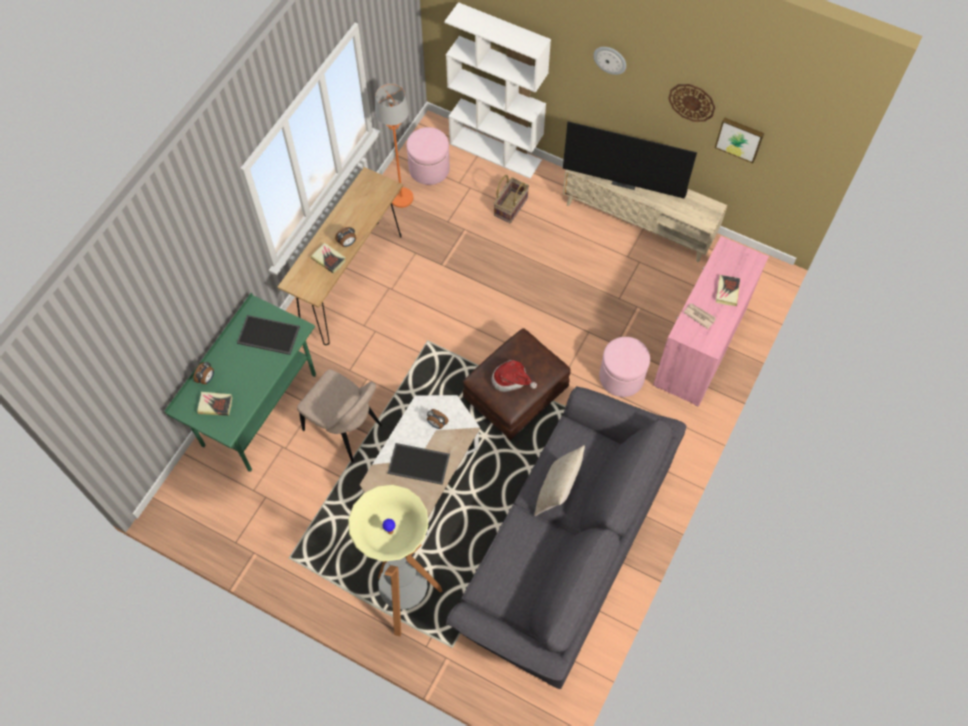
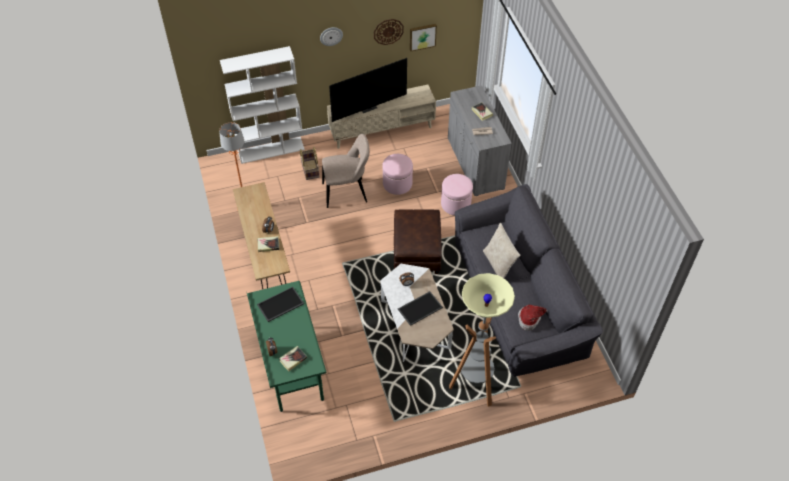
camera: 45 degrees left, 10 degrees down
(345, 430) = (350, 338): beige chair -> beige chair (347, 193)
(429, 169) = (244, 183): pink ottoman -> pink ottoman (397, 184)
(511, 380) = (419, 234): hat -> hat (530, 319)
(699, 347) = (475, 164): pink cabinet -> grey cabinet

